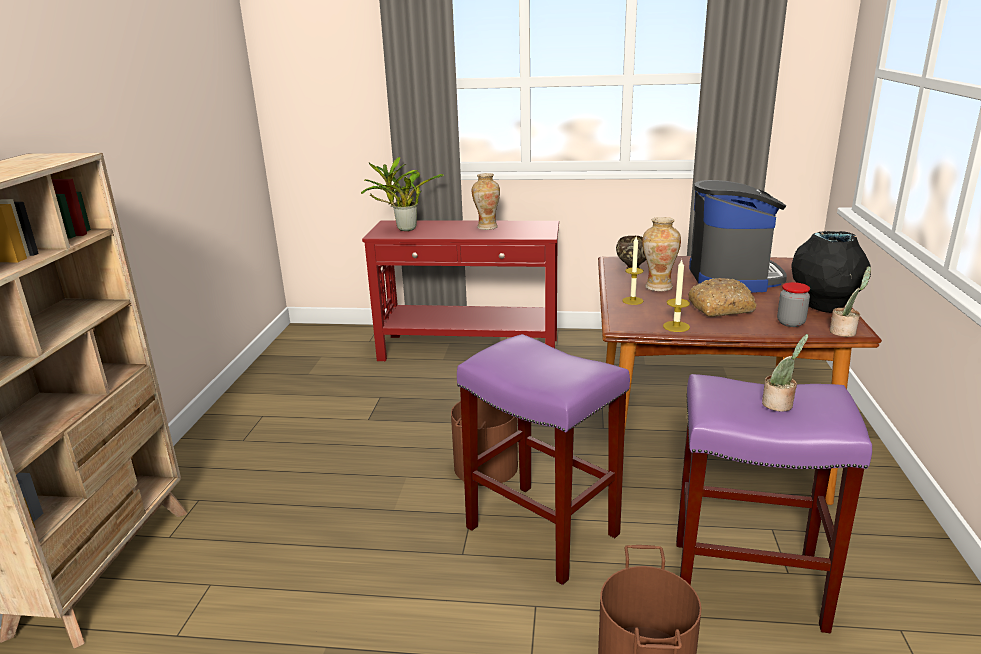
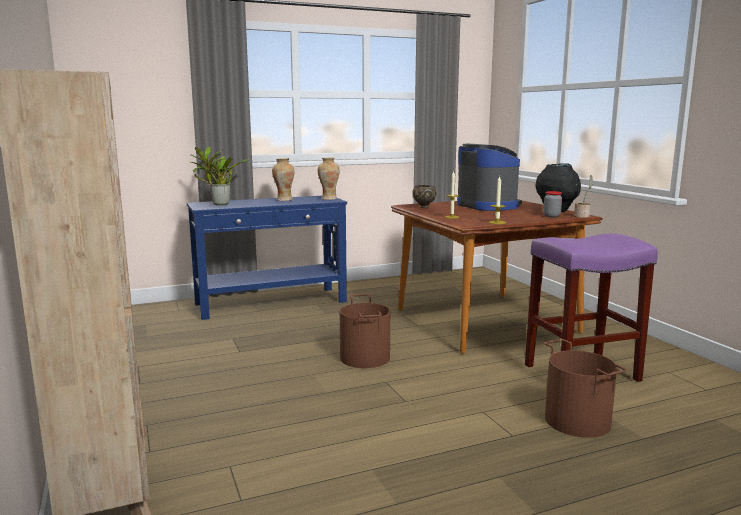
camera: 30 degrees left, 10 degrees down
(469, 350) = (272, 303): red console table -> blue console table
(544, 531) = (444, 378): purple stool -> none
(658, 287) = (455, 211): vase -> vase (329, 199)
(721, 307) = (506, 215): bread -> none
(779, 405) = (599, 241): potted plant -> none

